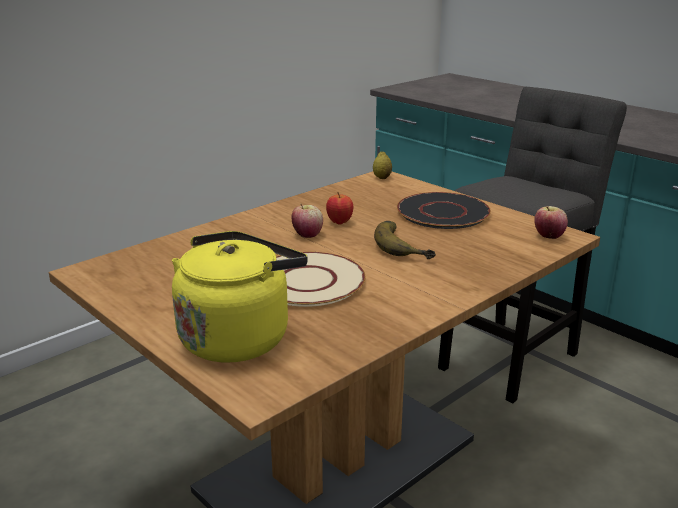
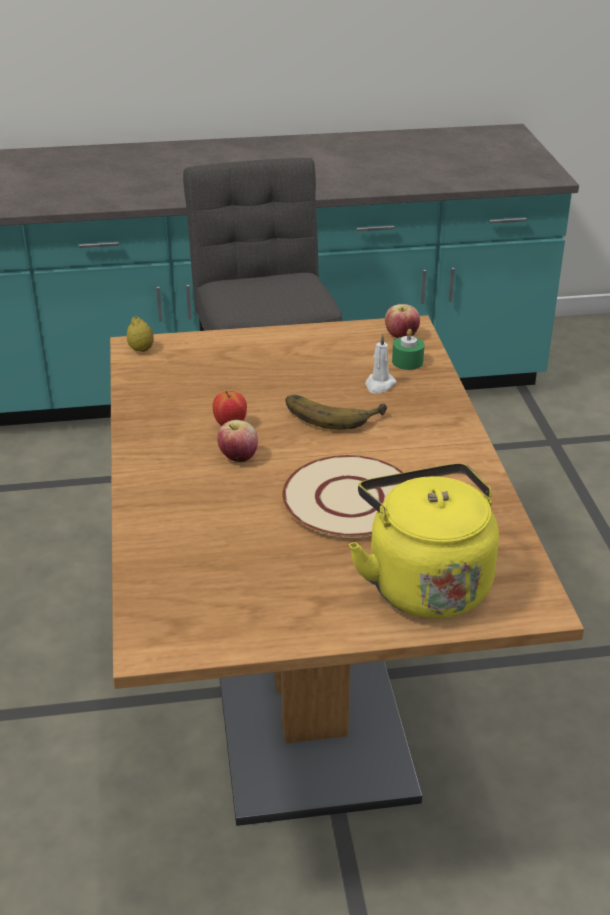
camera: 55 degrees left, 10 degrees up
(443, 212) = (282, 358): black plate -> none
(468, 249) = (379, 385): none -> white candle
(518, 248) = (407, 362): none -> green candle

